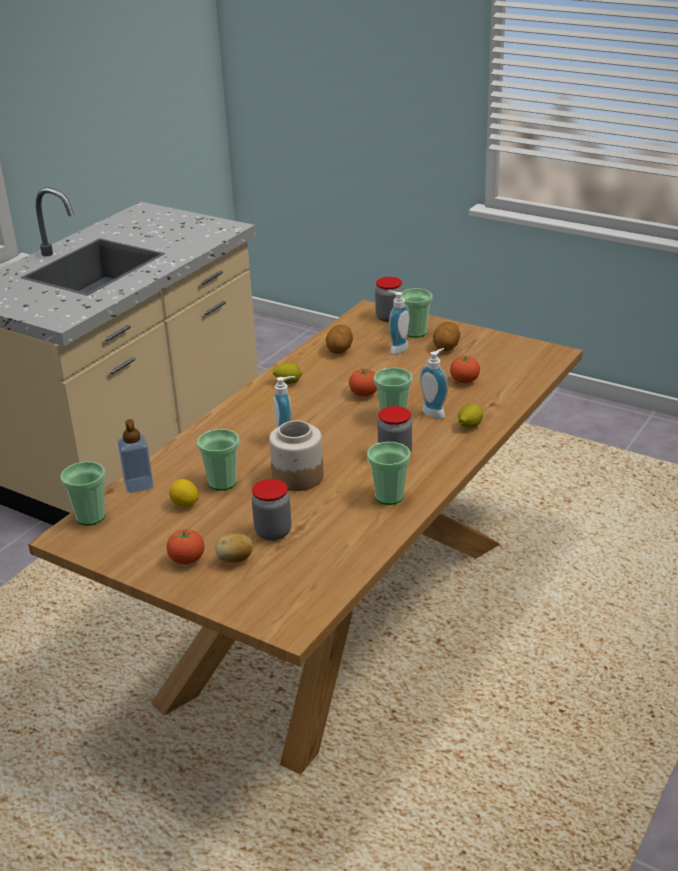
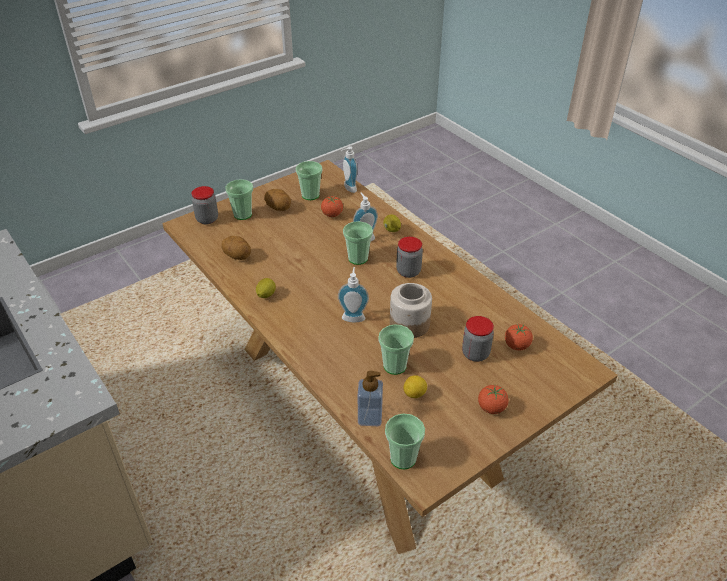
camera: 70 degrees left, 10 degrees up
(235, 560) = (501, 381): potato -> none
(364, 394) = (315, 263): tomato -> tomato (516, 346)
(389, 496) = (458, 288): cup -> cup (310, 195)
(396, 349) = (260, 229): soap dispenser -> soap dispenser (348, 188)

